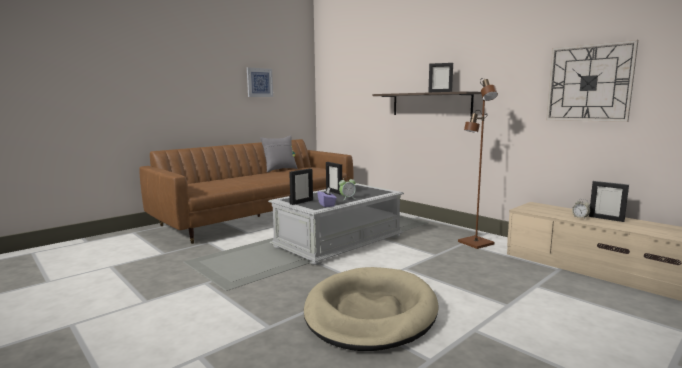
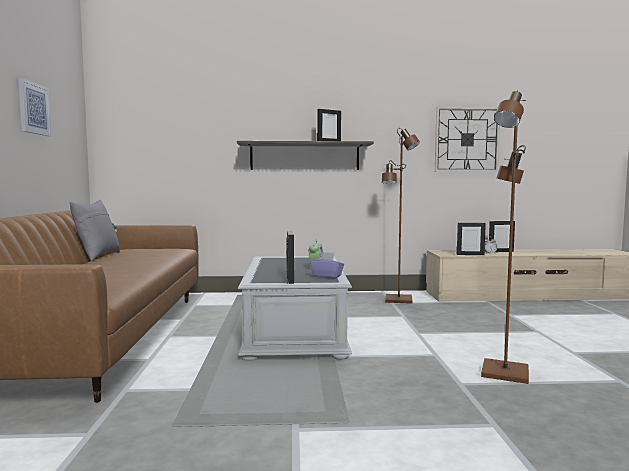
camera: 50 degrees left, 5 degrees down
(334, 192) = (274, 266): picture frame -> picture frame (470, 254)
(370, 312) = (505, 372): beige dog bed -> brown floor lamp

